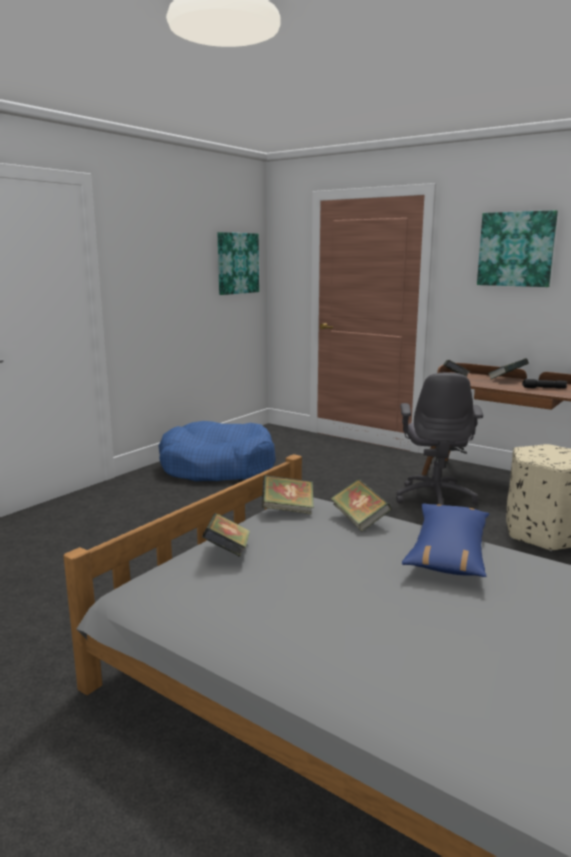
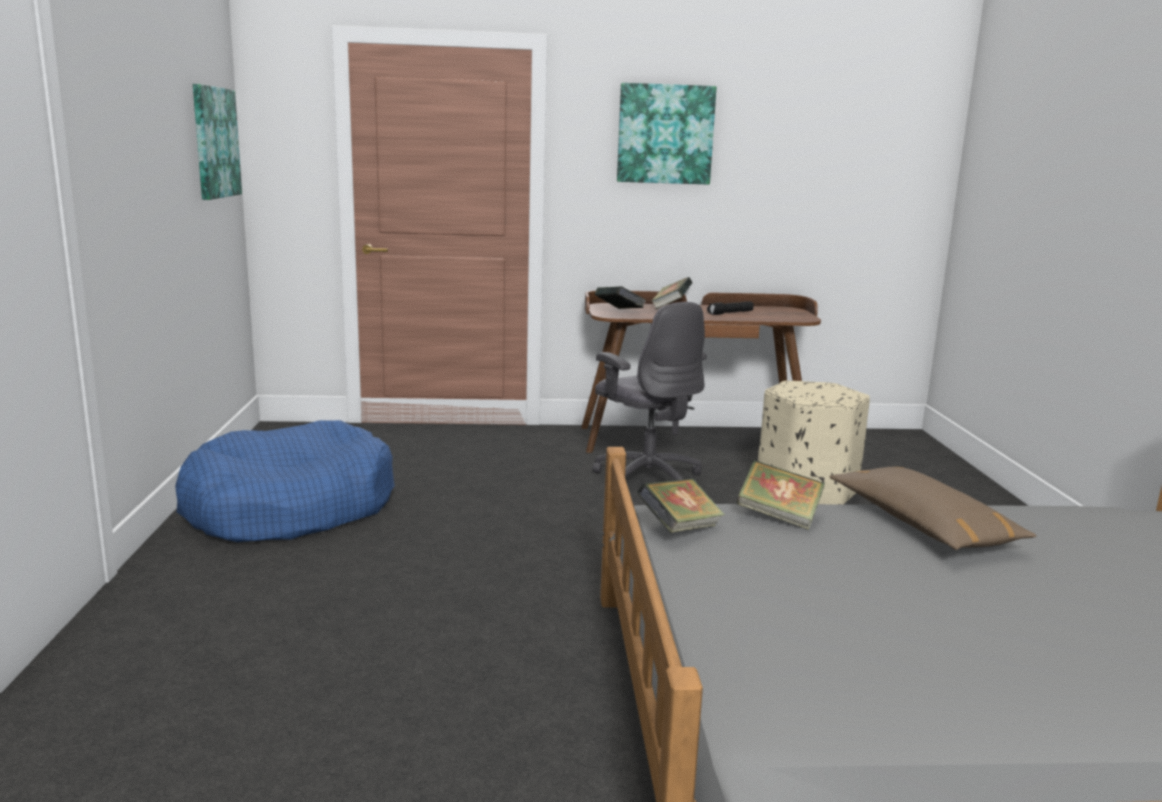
camera: 40 degrees left, 0 degrees up
(227, 552) = (734, 608): book -> none
(448, 552) = (922, 525): blue pillow -> brown pillow

